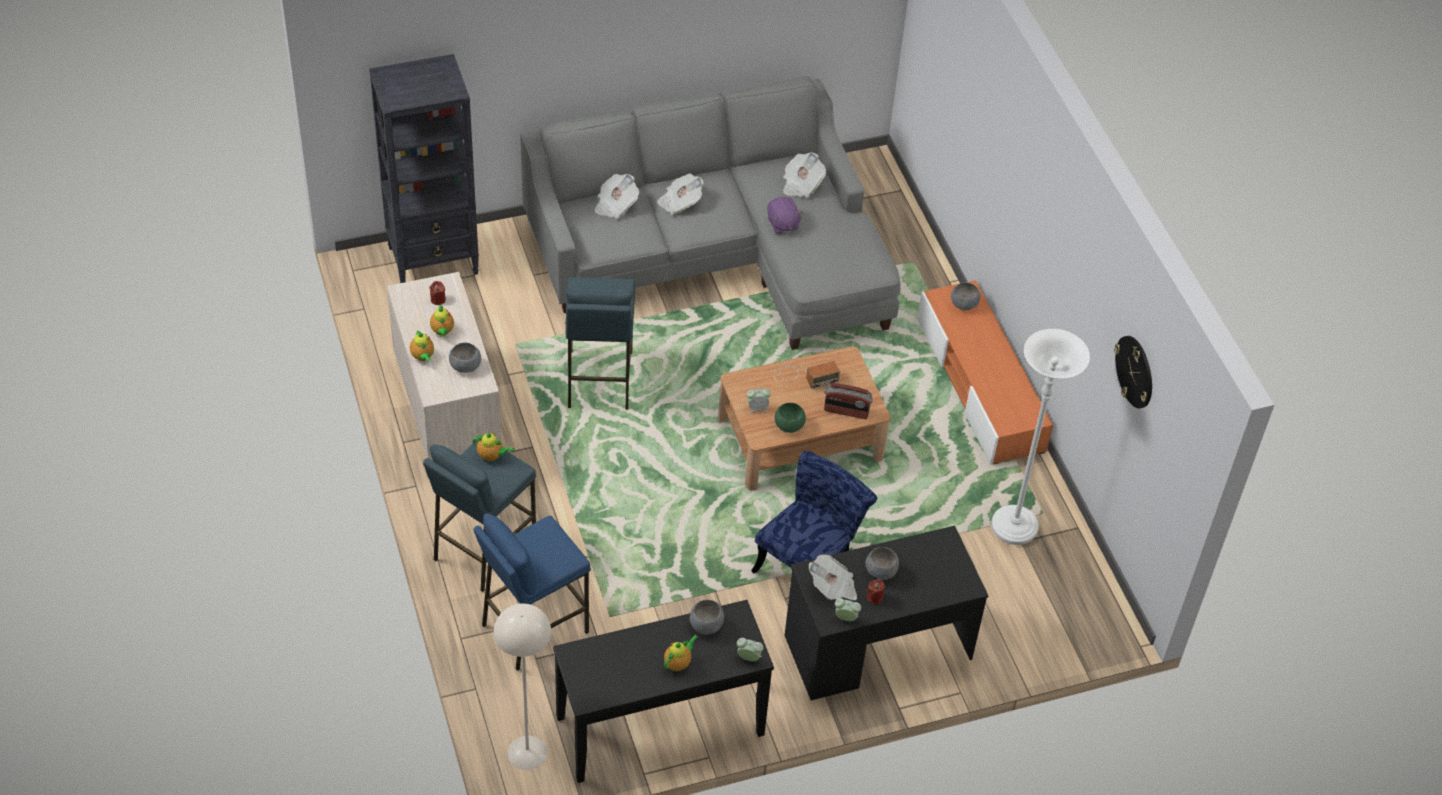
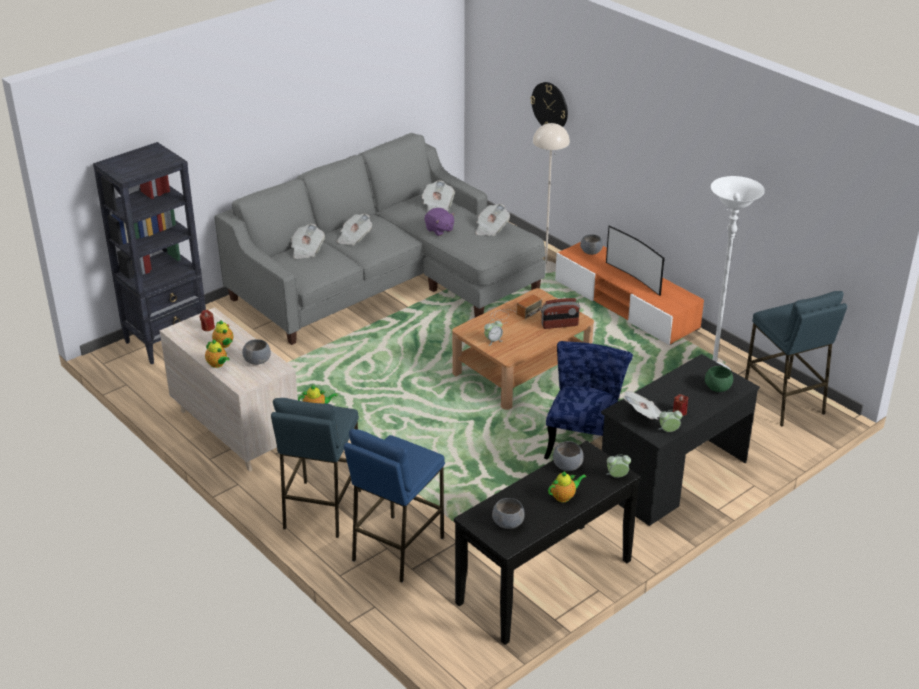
camera: 20 degrees left, 15 degrees down
(528, 752) = (448, 637): beige floor lamp -> beige floor lamp (546, 267)
(598, 380) = (345, 377): blue stool -> blue stool (784, 402)
(678, 663) = (564, 497): teapot -> teapot turned 45 degrees clockwise
(789, 425) = (524, 344): green bowl -> green bowl (718, 388)
(843, 243) = (491, 229): none -> newspaper
(881, 570) = (671, 395): grey bowl -> grey bowl (508, 522)
(991, 362) = (635, 277): none -> television
(1135, 371) = (791, 192): wall clock -> wall clock (550, 106)

